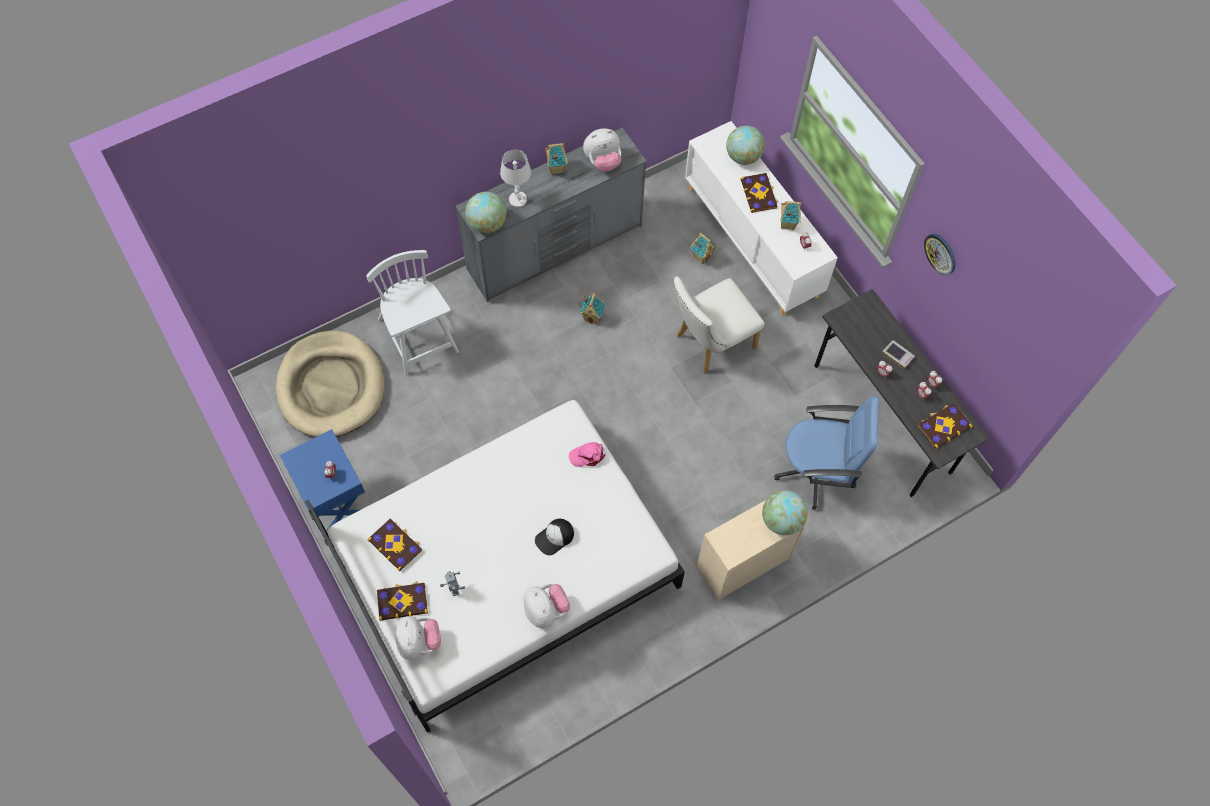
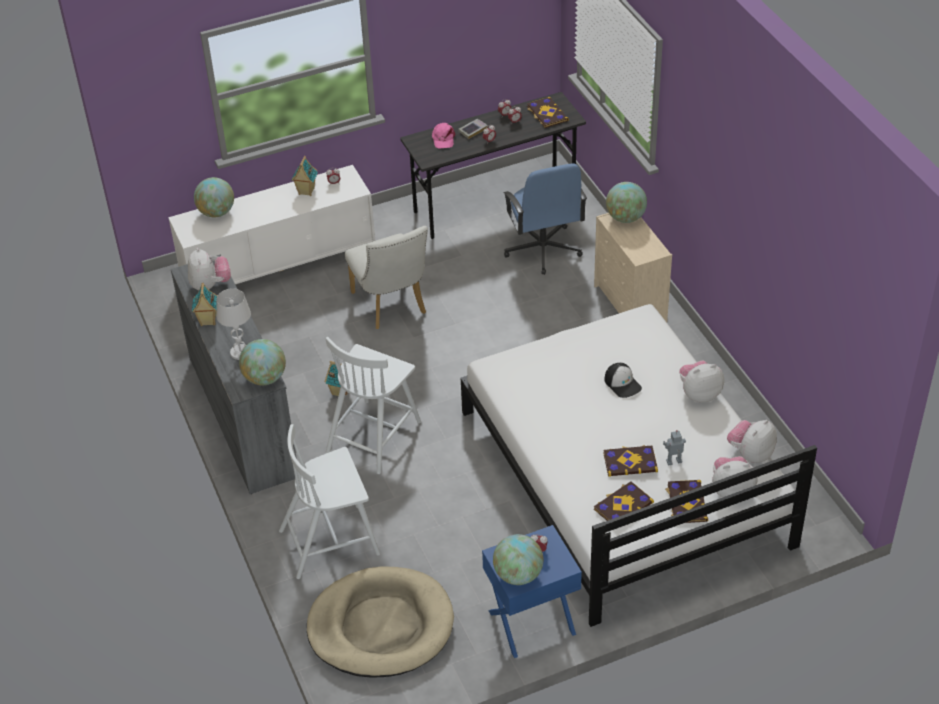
camera: 80 degrees left, 20 degrees down
(304, 460) = (518, 575): none -> globe
(467, 661) = (750, 454): none -> plush toy
(541, 352) = (374, 435): none -> white chair
(588, 455) = (535, 354): pink cap -> pink cap (443, 139)
(702, 256) = (287, 303): toy house -> none
(759, 193) = (265, 206): book -> book (630, 462)
(816, 471) = (542, 249): blue office chair -> blue office chair turned 150 degrees clockwise
(940, 253) = (420, 37): wall clock -> none

